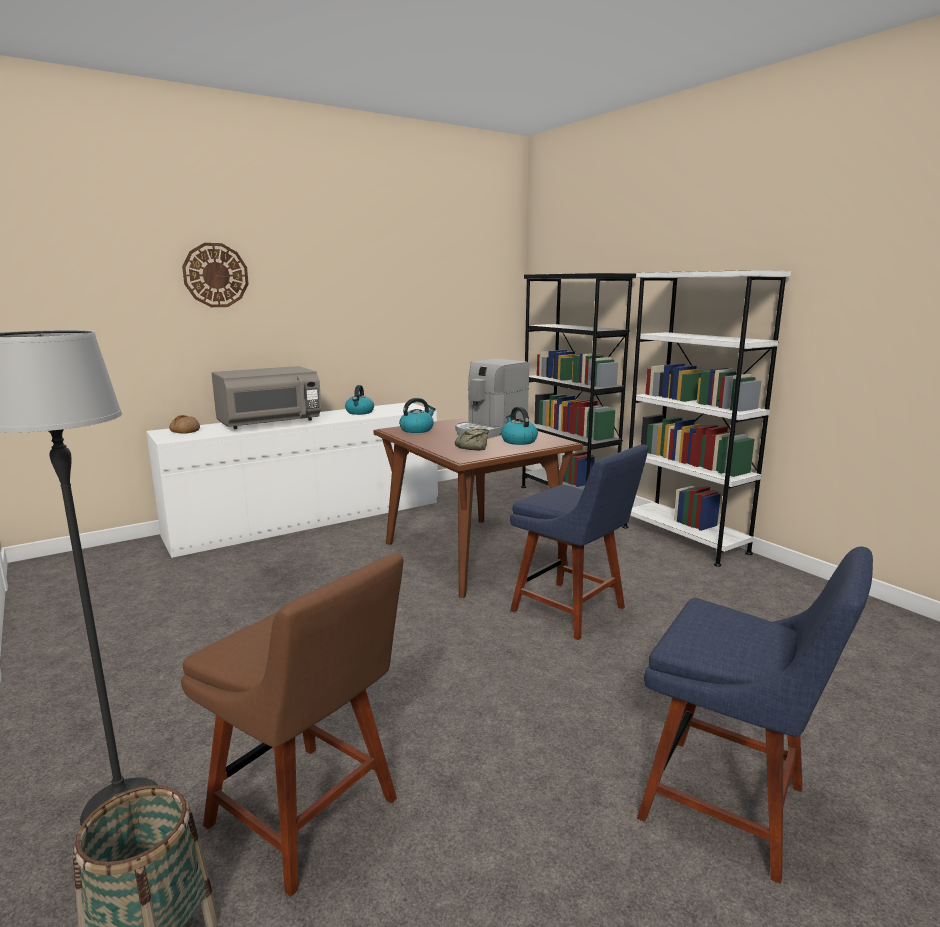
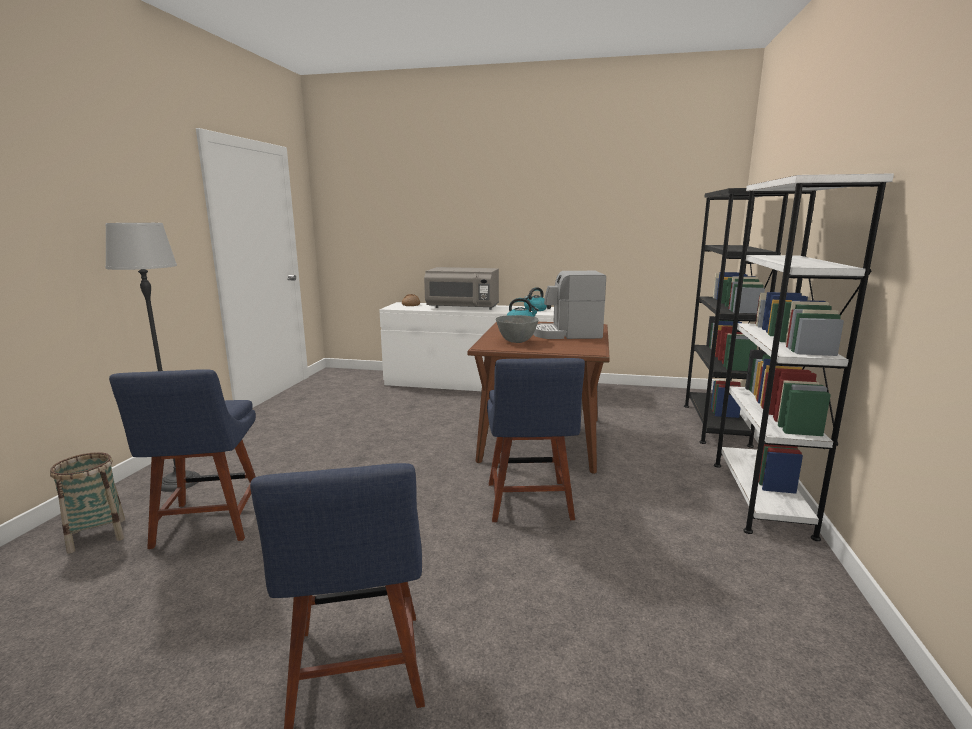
camera: 45 degrees right, 0 degrees up
(216, 275) = (448, 199): wall clock -> none
(309, 816) = (208, 525): brown chair -> blue chair
(473, 446) = (517, 341): bread -> grey bowl
(518, 441) = (562, 344): kettle -> none

